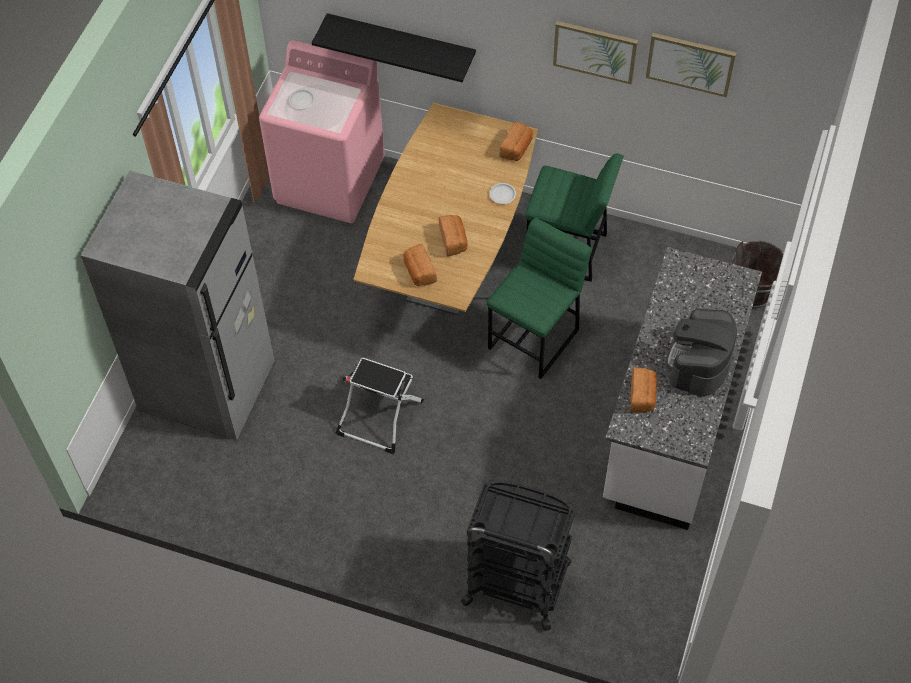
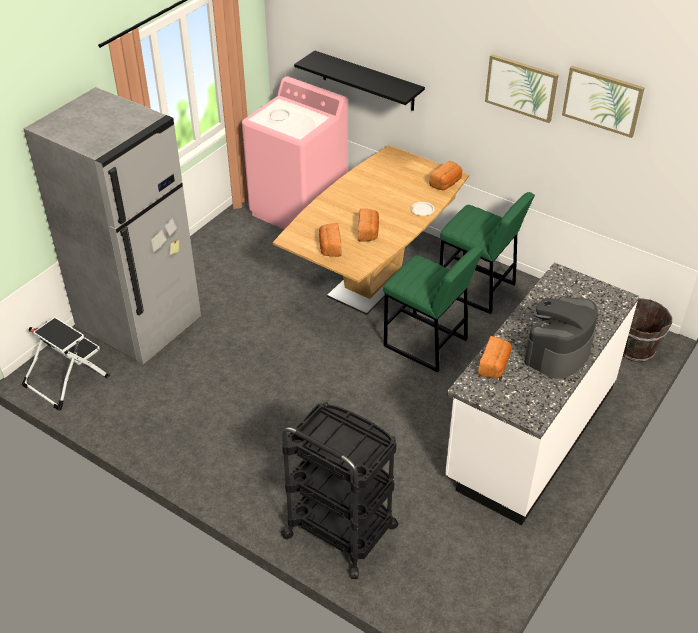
camera: 15 degrees right, 15 degrees down
(378, 414) = (270, 371): step ladder -> step ladder (66, 378)
(535, 337) = (427, 343): green chair -> green chair turned 75 degrees clockwise

